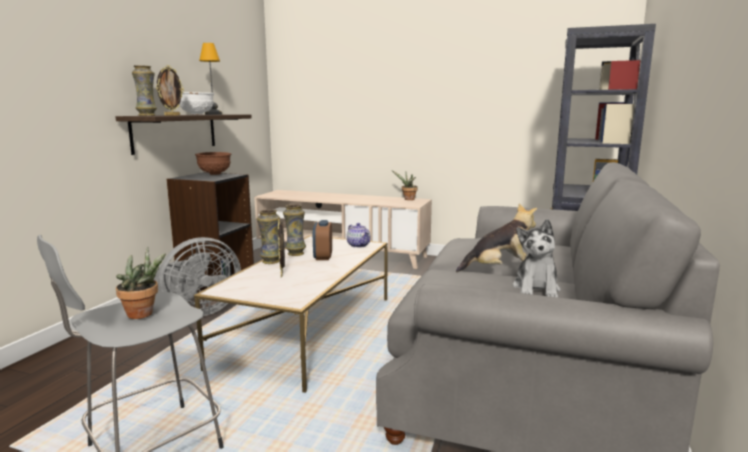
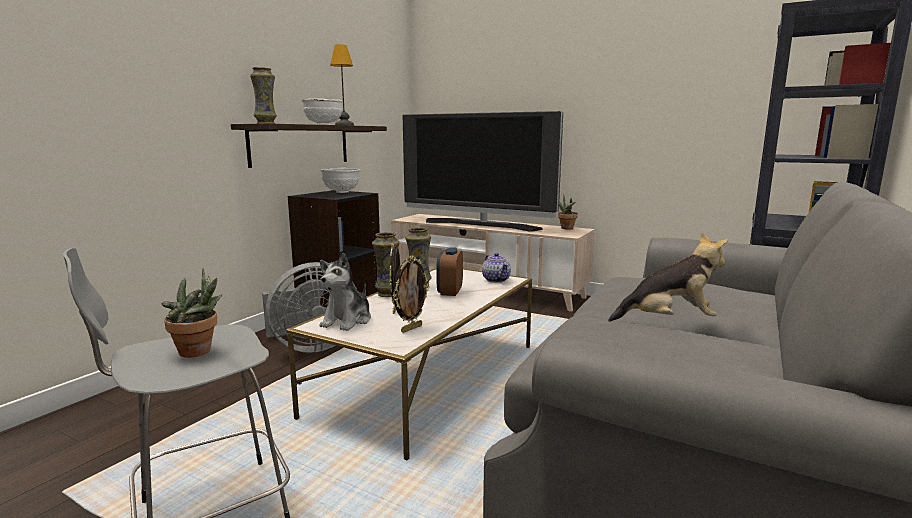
camera: 10 degrees right, 0 degrees up
(172, 115) = (291, 123): picture frame -> picture frame (411, 328)
(215, 174) = (342, 192): brown bowl -> white bowl
(336, 198) = (481, 225): none -> television
(536, 289) = (721, 354): plush toy -> plush toy (347, 321)

